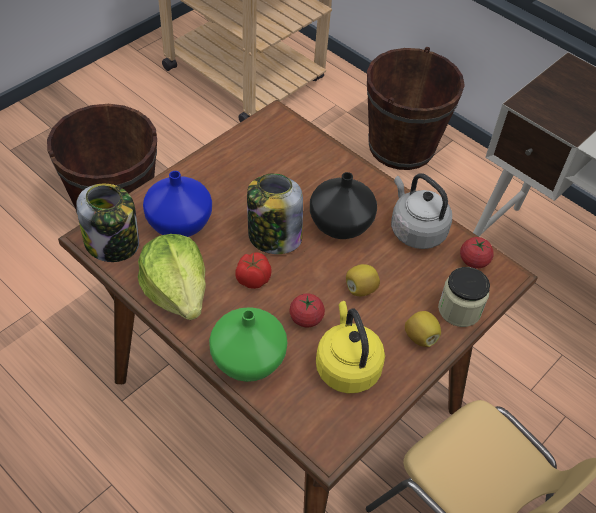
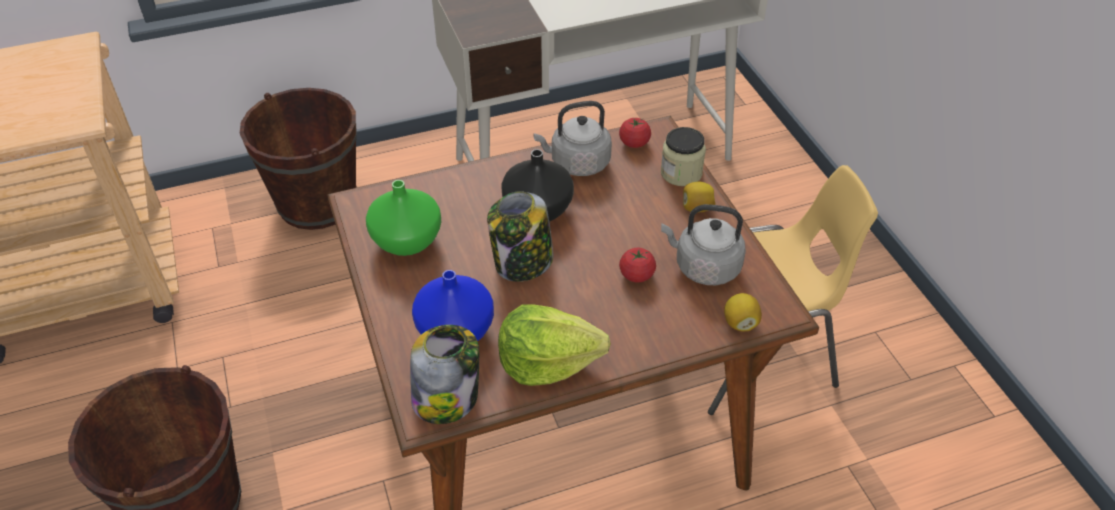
camera: 60 degrees left, 5 degrees down
(249, 359) = (662, 332): green vase -> green vase (407, 239)
(252, 279) = (567, 297): tomato -> none
(346, 366) = (703, 267): yellow kettle -> grey kettle
(360, 289) = (623, 225): lemon -> lemon (740, 323)

